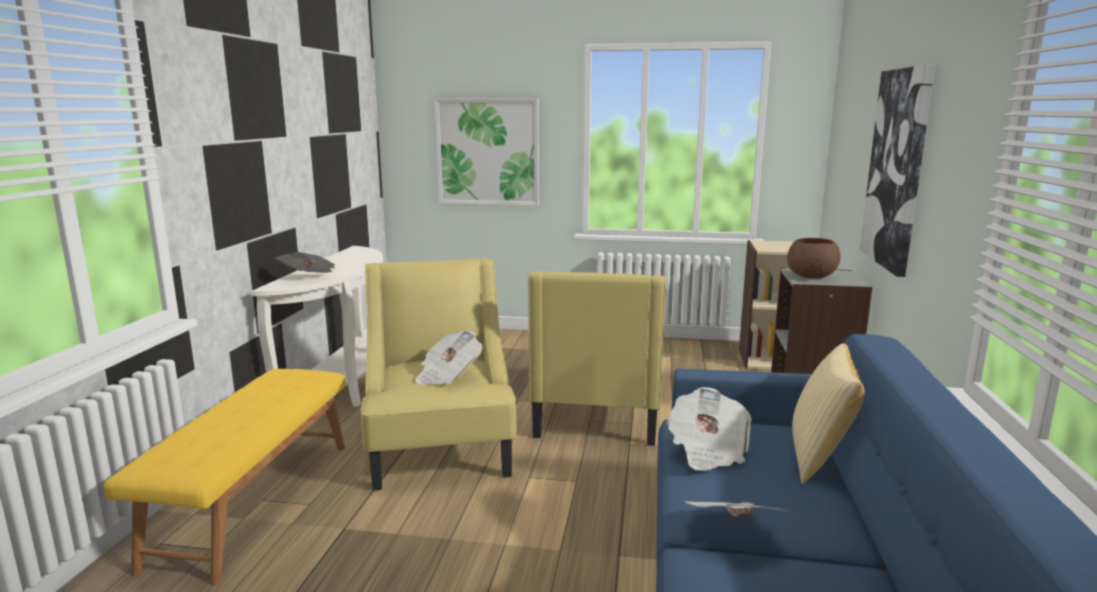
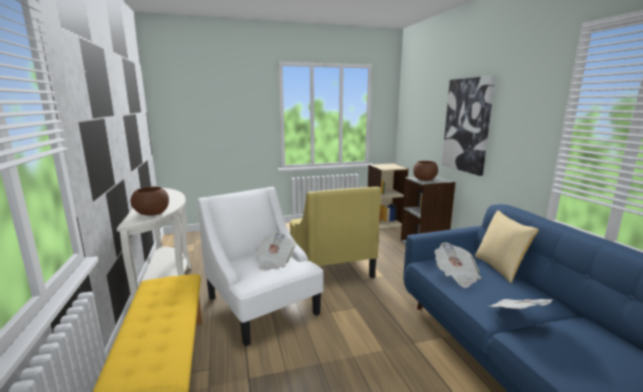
camera: 25 degrees left, 0 degrees up
(310, 279) = (151, 213): newspaper -> brown bowl
(440, 445) = (262, 305): yellow armchair -> white armchair
(488, 152) = (223, 124): picture -> none

